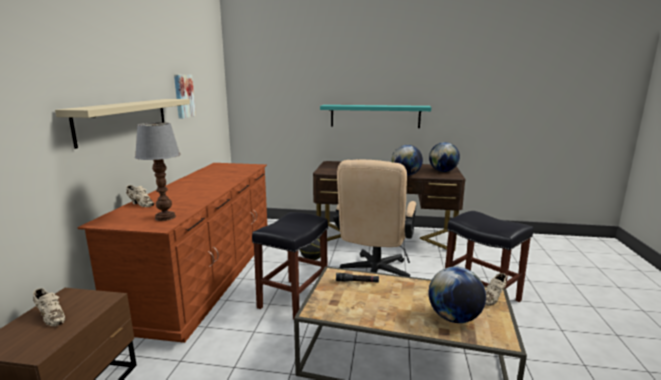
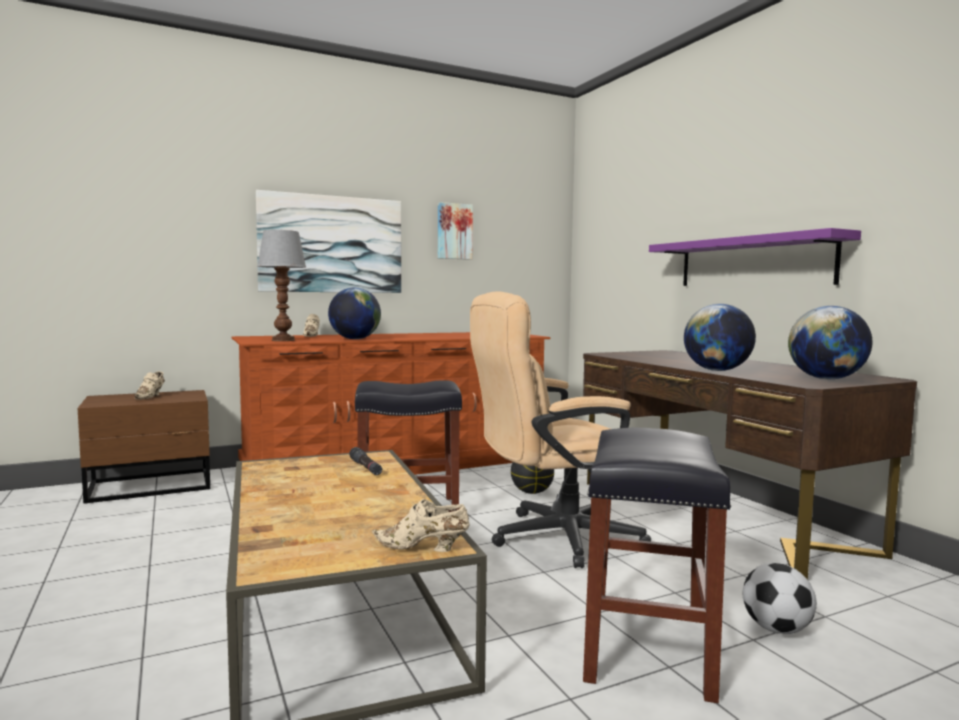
camera: 55 degrees right, 10 degrees down
(124, 120) = (331, 244): beige shelf -> picture
(375, 116) = (752, 262): turquoise shelf -> purple shelf
(454, 318) = (313, 529): globe -> globe (355, 339)
(482, 270) = (776, 629): none -> football

